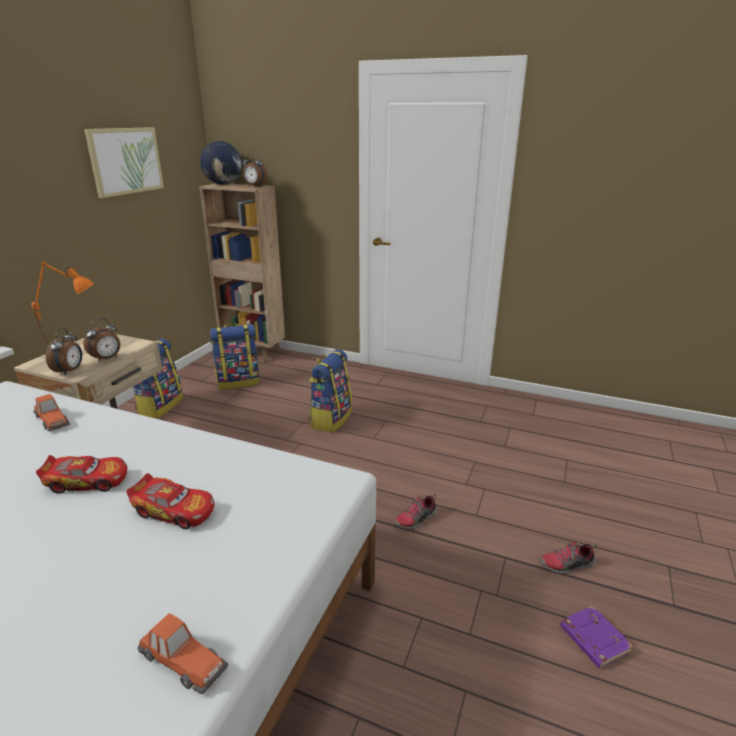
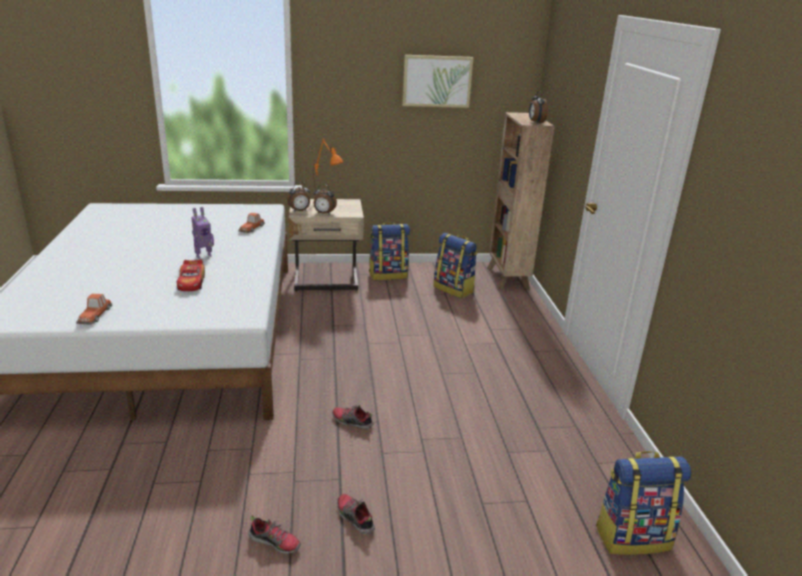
camera: 60 degrees right, 0 degrees up
(87, 481) = (203, 255): toy car -> toy robot
(224, 184) = (527, 115): globe -> none
(330, 419) = (448, 345): backpack -> backpack (632, 536)
(593, 639) = (275, 542): purple book -> shoe

